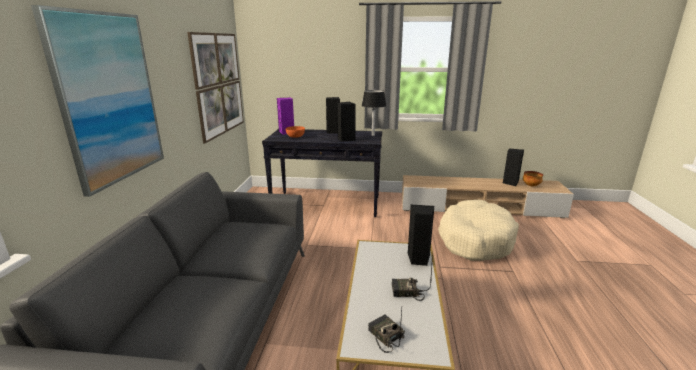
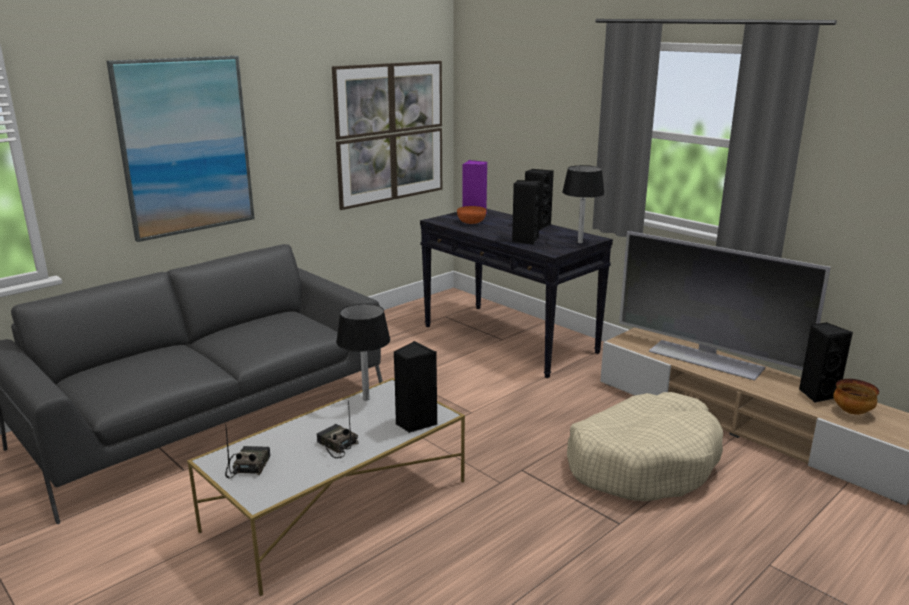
camera: 40 degrees right, 0 degrees up
(367, 257) = (366, 399): none -> black table lamp
(453, 181) = (706, 359): none -> television

